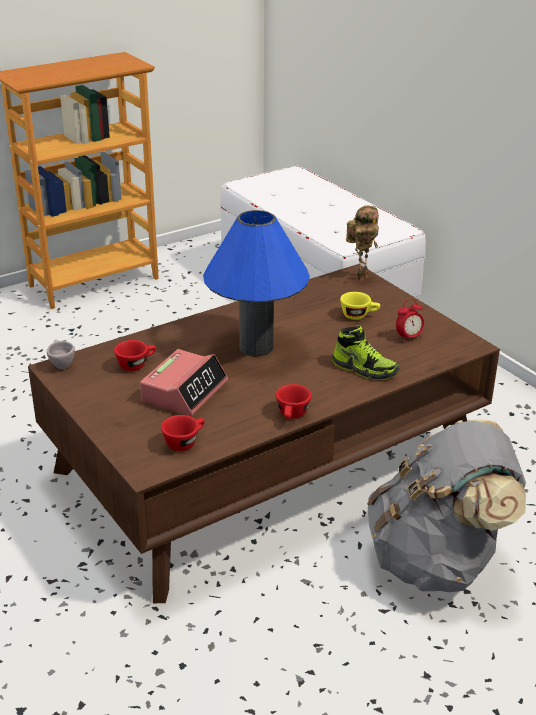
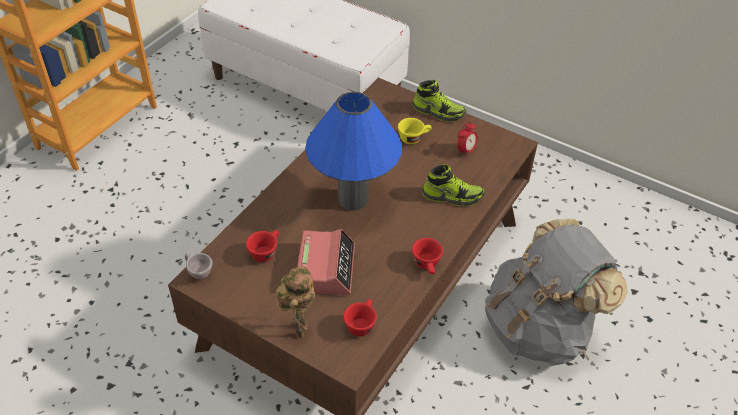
camera: 25 degrees left, 15 degrees up
(361, 277) = (389, 92): toy robot -> toy robot (300, 329)
(403, 301) = (438, 112): none -> shoe

